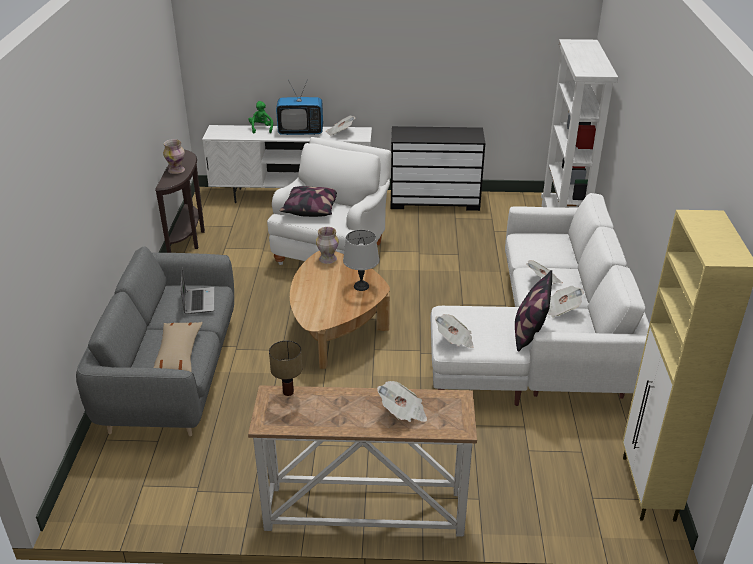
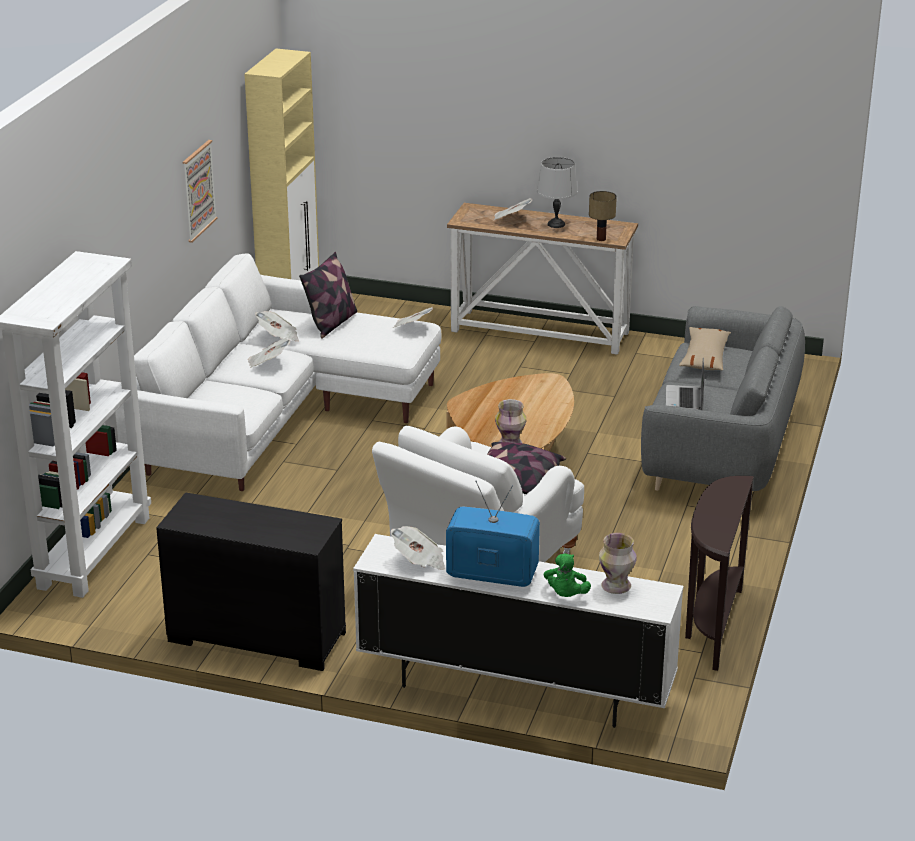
camera: 165 degrees left, 5 degrees down
(176, 170) = (723, 504): vase -> vase (616, 587)
(361, 286) = (480, 408): grey table lamp -> grey table lamp (556, 224)
(670, 219) = (198, 190): none -> picture

